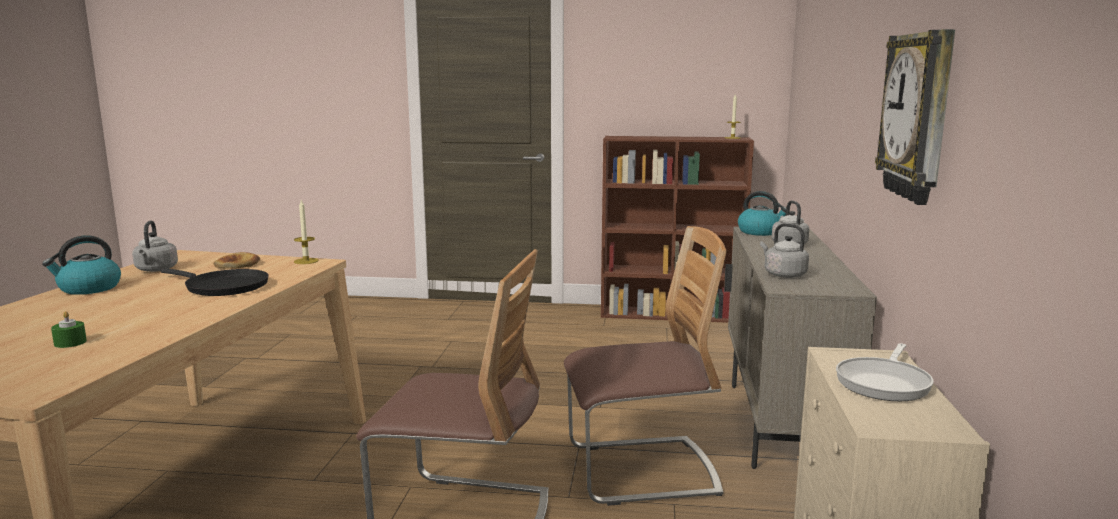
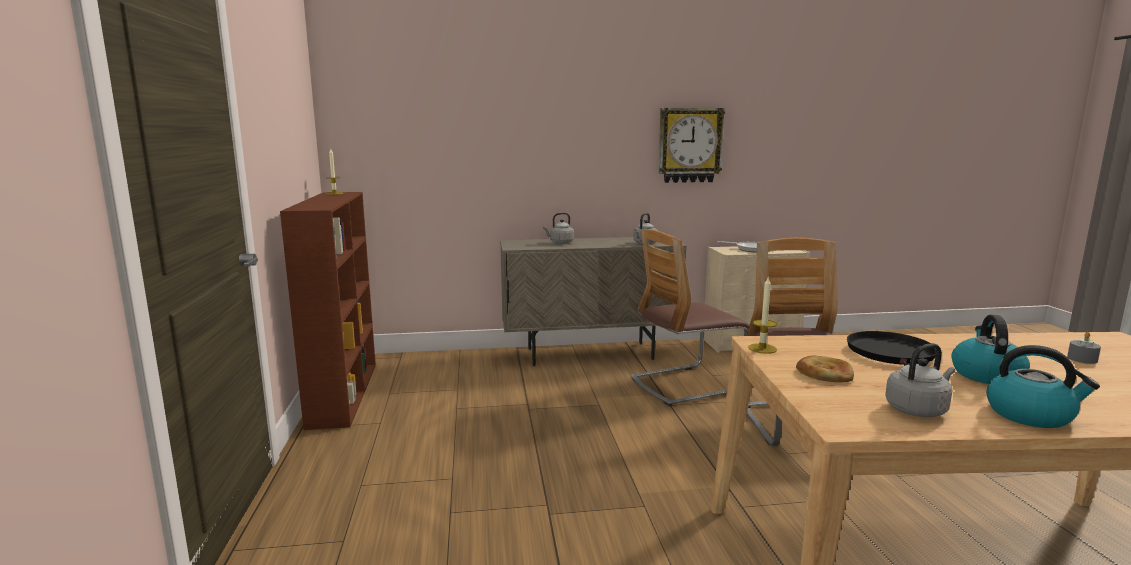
camera: 105 degrees left, 0 degrees up
(70, 343) = (1082, 359): green candle -> grey candle
(641, 471) = (685, 384): chair -> chair turned 90 degrees counterclockwise
(760, 232) = (522, 246): kettle -> kettle (986, 374)

